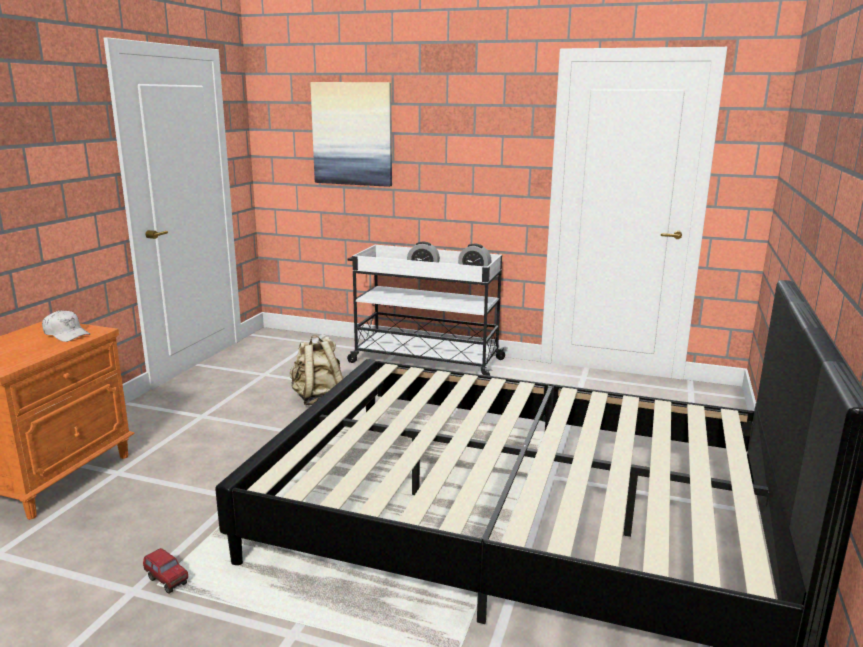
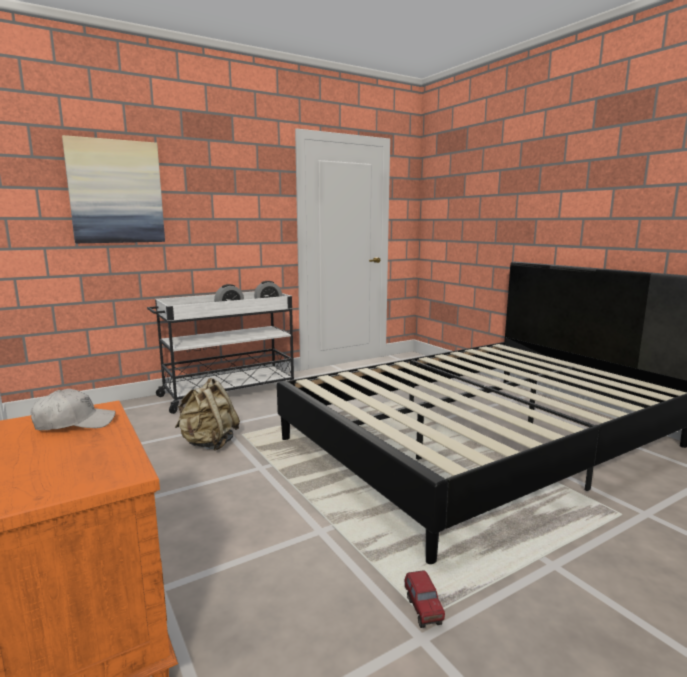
camera: 50 degrees left, 5 degrees down
(167, 581) = (423, 610): toy truck -> toy truck turned 90 degrees clockwise

